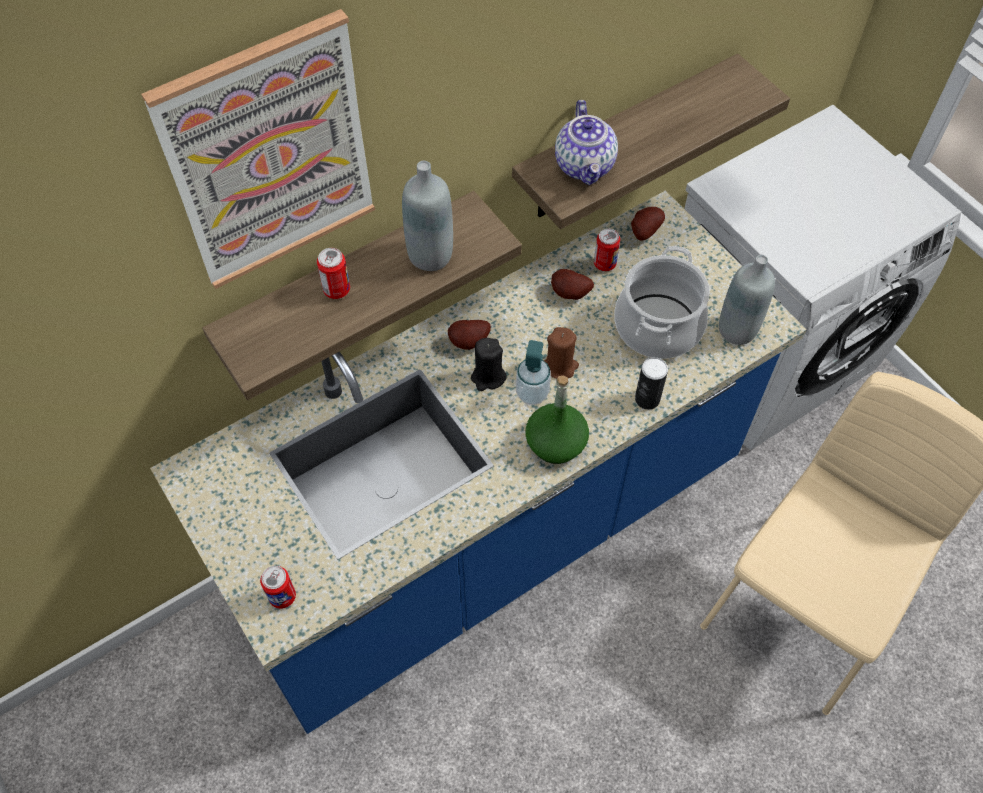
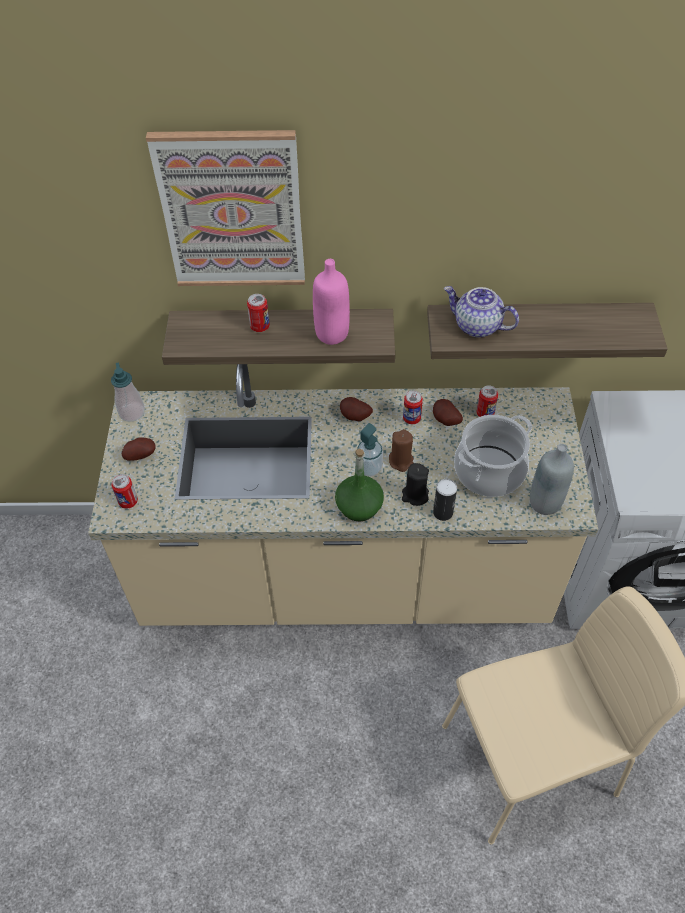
camera: 35 degrees right, 5 degrees down
(194, 483) = (132, 412): none -> soap dispenser
(430, 255) = (332, 334): grey bottle -> pink bottle
(488, 377) = (349, 443): black candle -> black candle (415, 495)
(491, 534) = (345, 579): blue counter -> beige counter
(533, 311) = (411, 418): none -> can
(585, 166) = (476, 326): teapot -> teapot turned 90 degrees clockwise
(644, 231) = (530, 406): potato -> potato (141, 455)

